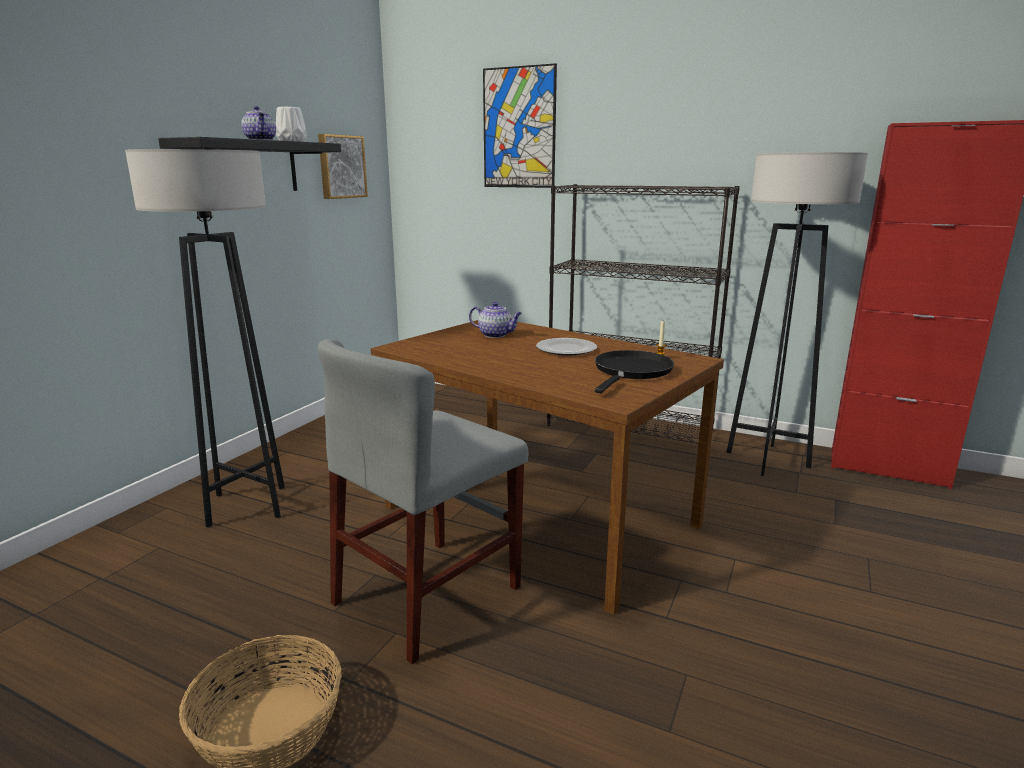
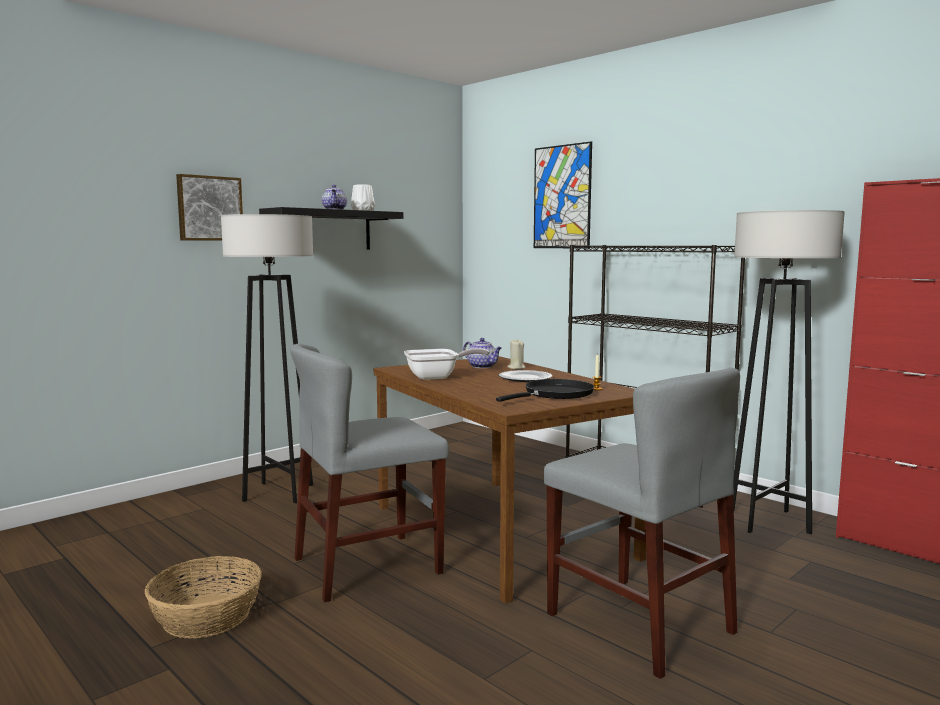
camera: 20 degrees right, 10 degrees down
(341, 167) = (413, 231): picture -> picture (209, 208)
(467, 357) = (437, 377): none -> frying pan
(534, 333) = (516, 368): none -> beige candle
(756, 609) = (638, 623): none -> grey chair

